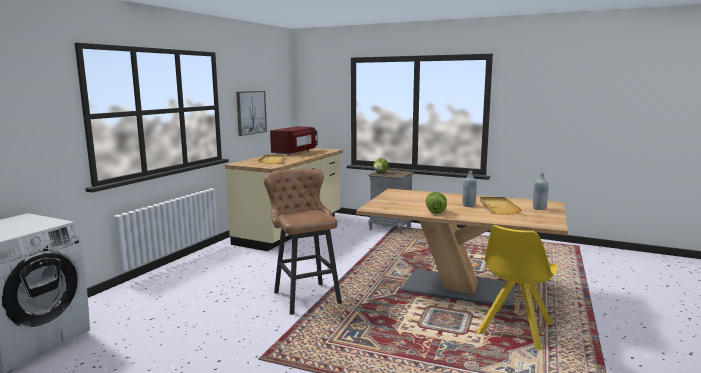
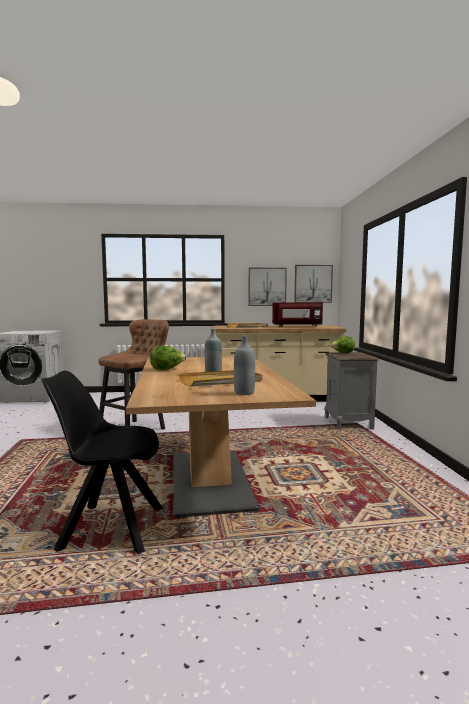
camera: 60 degrees right, 5 degrees down
(280, 106) = (313, 284): none -> picture
(514, 330) = (109, 528): yellow chair -> black chair

